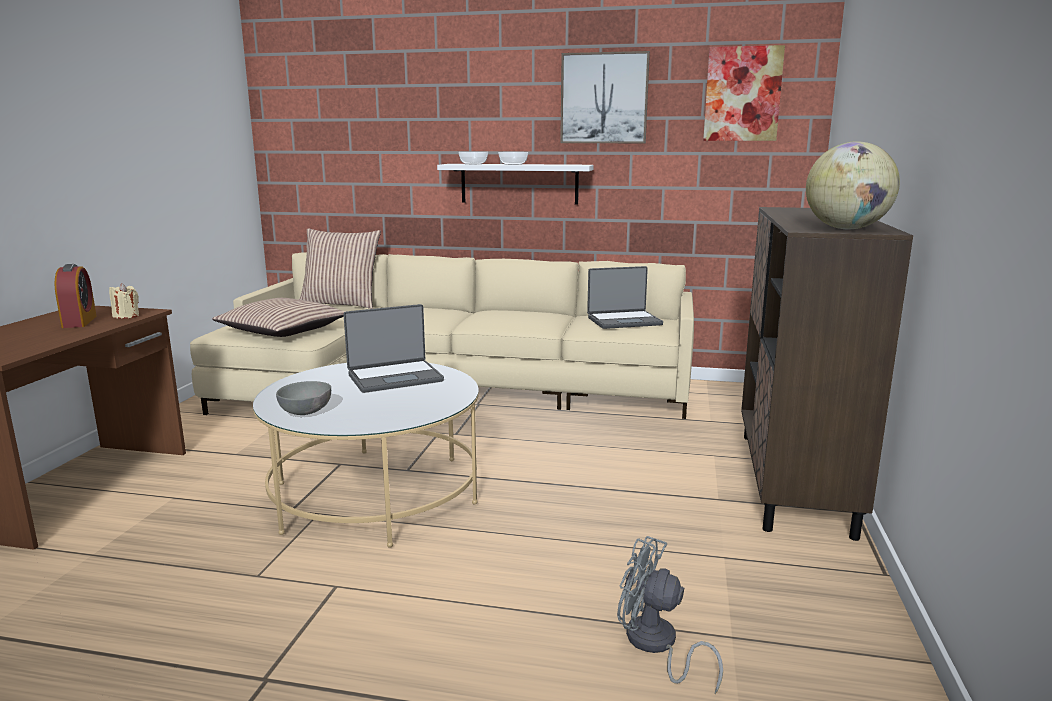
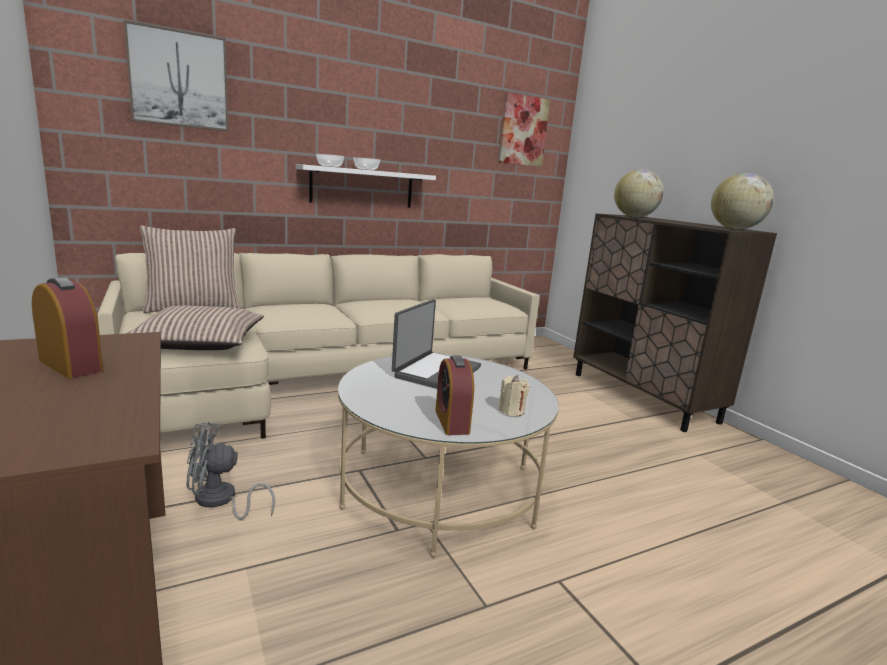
camera: 40 degrees left, 0 degrees up
(126, 316) = (124, 347): beige candle -> beige candle (511, 411)
(306, 413) = (452, 421): grey bowl -> alarm clock
(604, 98) = (433, 120): picture -> picture (179, 79)
(624, 321) = (475, 301): laptop -> none
(655, 646) = (772, 525): grey fan -> grey fan (220, 501)
(793, 211) = (634, 217): none -> globe

